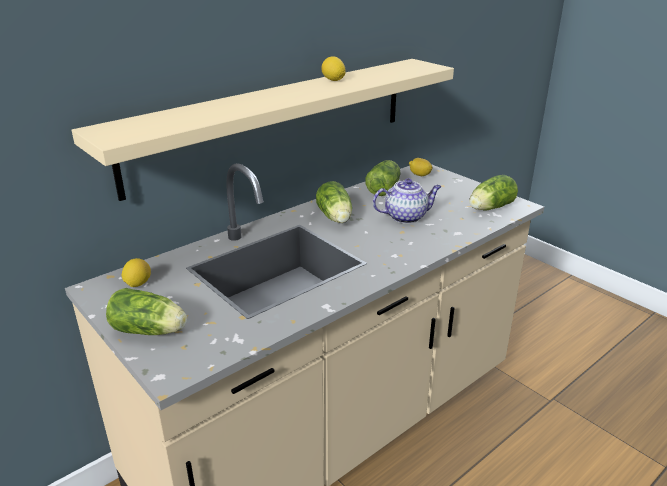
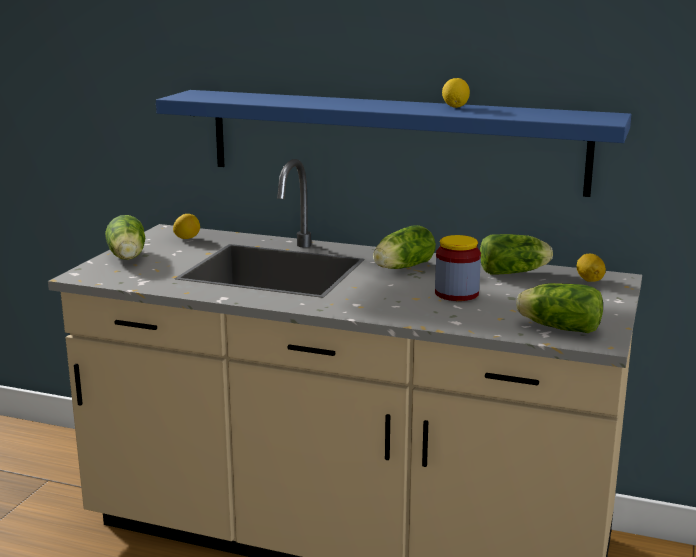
camera: 60 degrees right, 10 degrees down
(275, 121) = (393, 141): beige shelf -> blue shelf
(406, 217) = (456, 293): teapot -> jar

